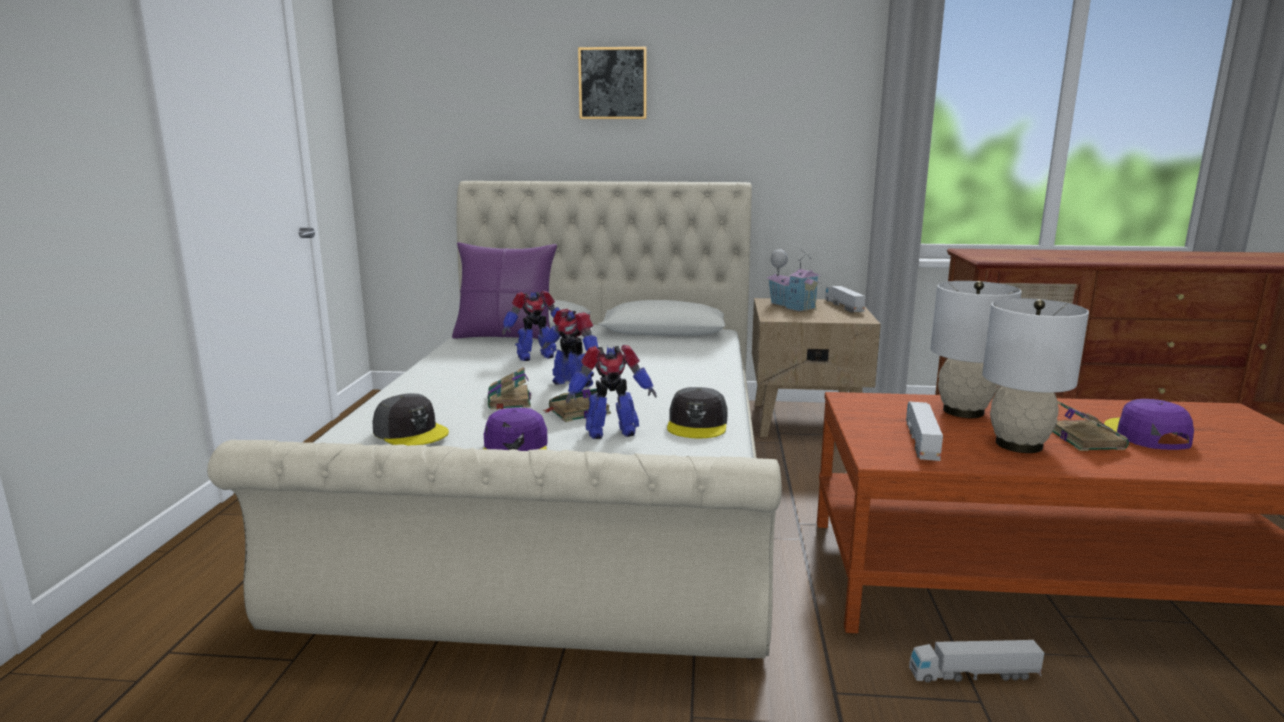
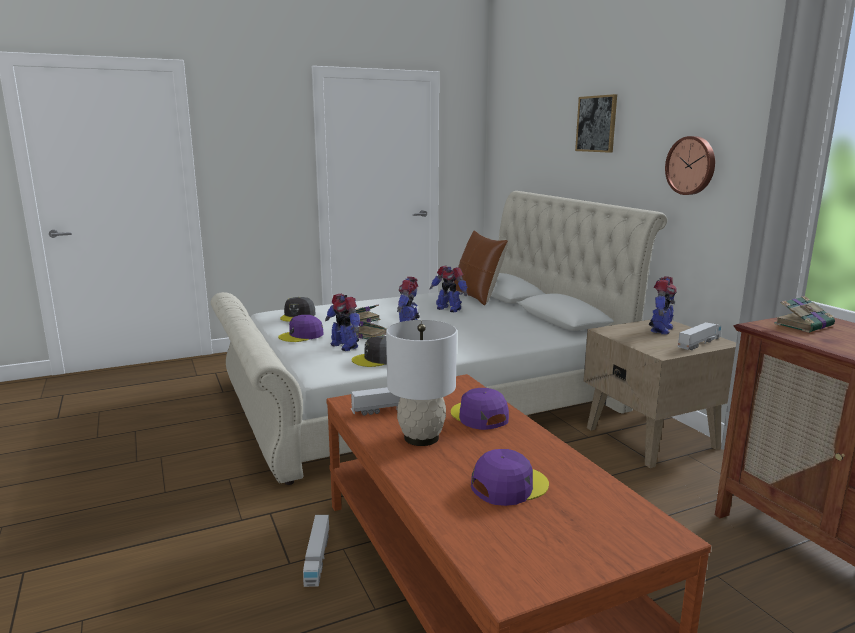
camera: 60 degrees right, 0 degrees up
(506, 336) = (477, 296): purple pillow -> brown pillow
(772, 129) = (691, 165): none -> wall clock
(792, 306) = (660, 330): toy house -> toy robot
(963, 411) = (479, 416): white table lamp -> purple cap
(974, 674) = (317, 558): toy truck -> toy truck turned 150 degrees counterclockwise
(1084, 438) = (465, 460): book -> book (804, 325)

